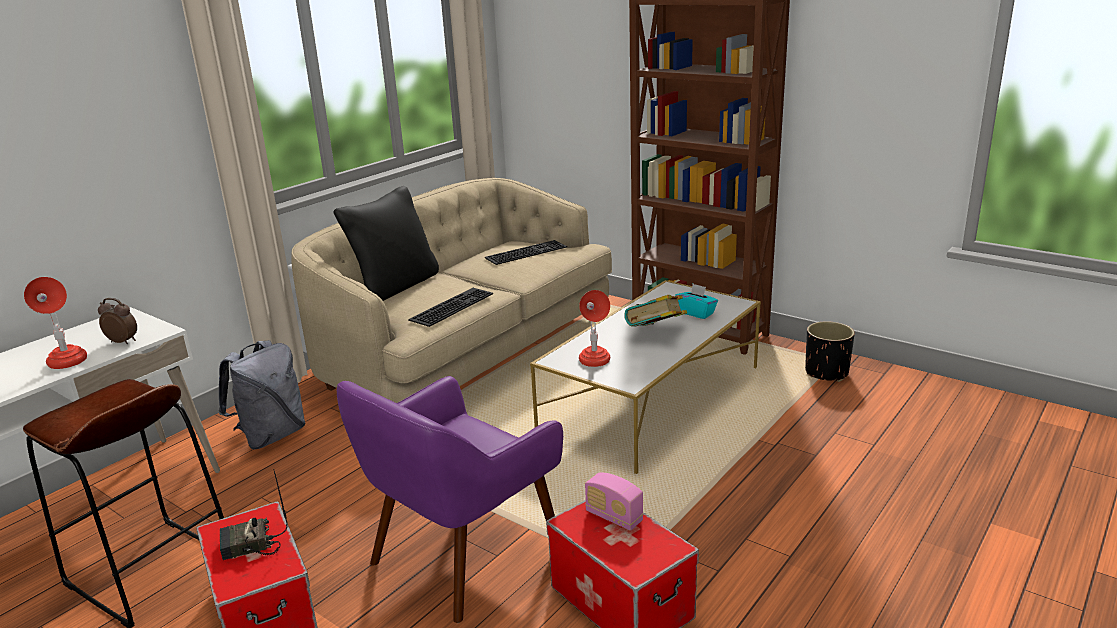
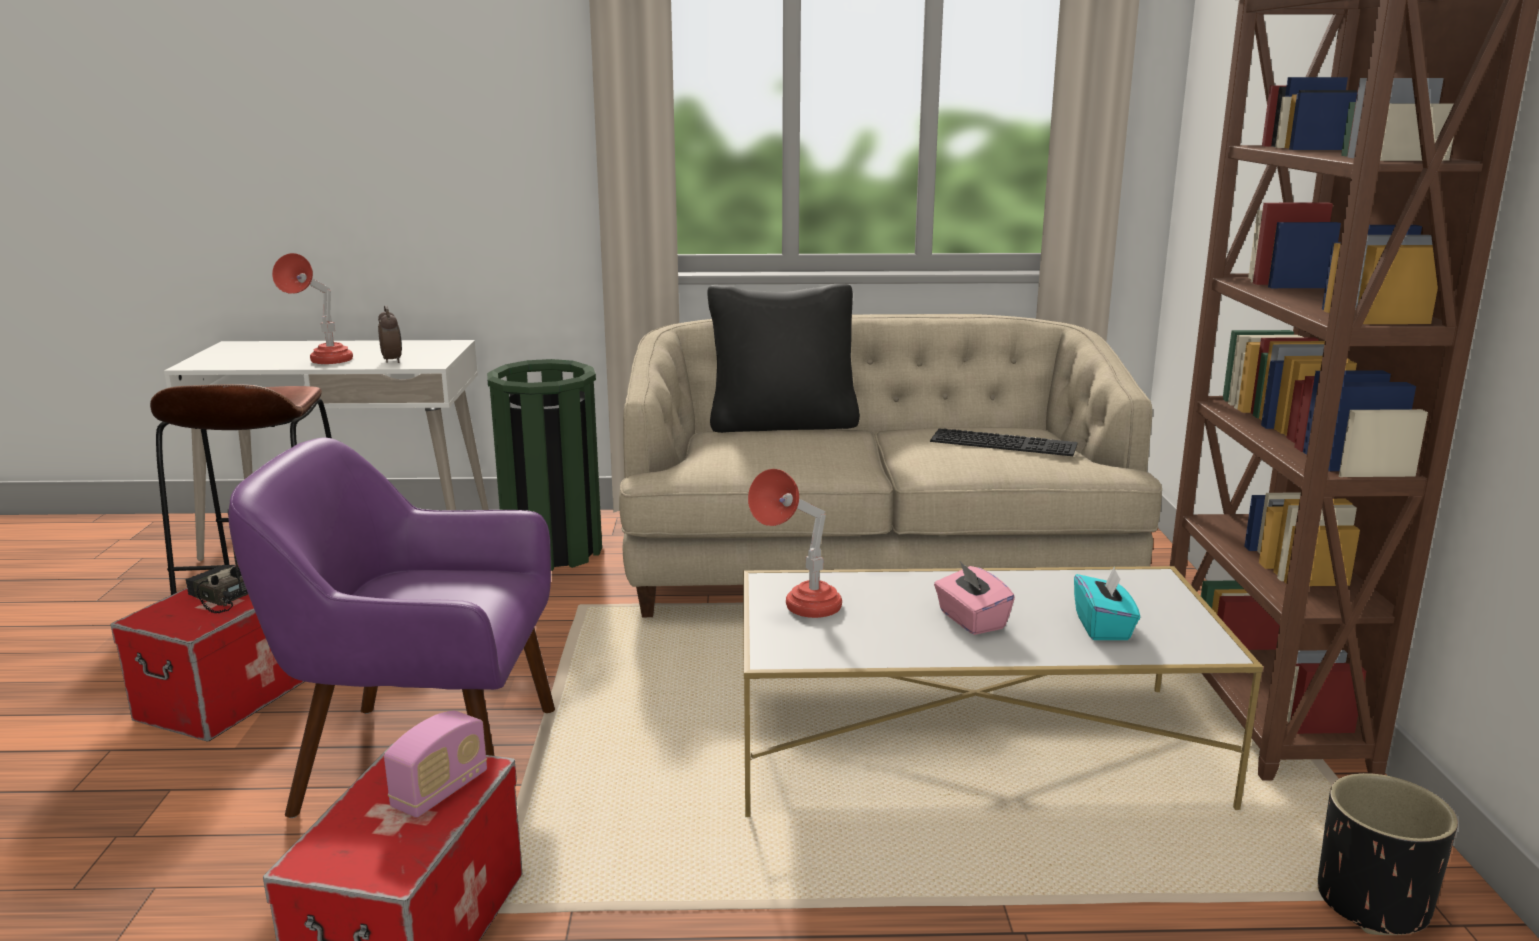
camera: 50 degrees right, 5 degrees down
(271, 435) = (553, 551): grey backpack -> green trash can
(451, 306) = (769, 462): keyboard -> none
(614, 517) = (440, 791): radio -> radio turned 150 degrees counterclockwise
(655, 334) = (971, 620): book -> pink tissue box

